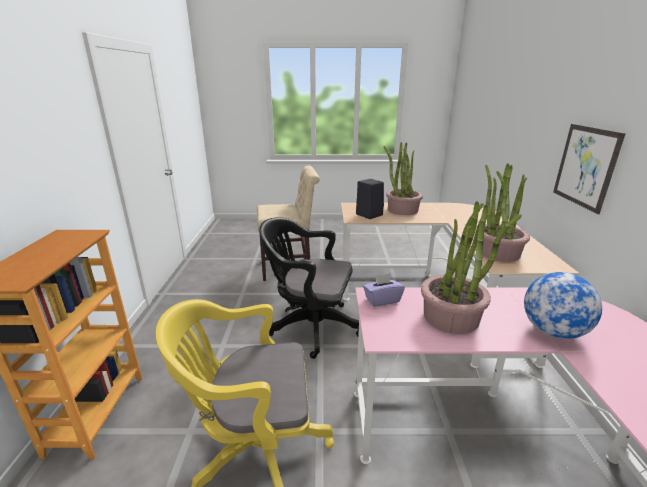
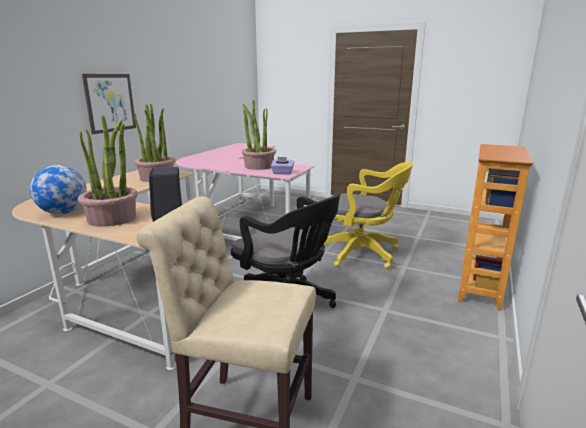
camera: 155 degrees left, 5 degrees down
(552, 331) = (226, 160): globe -> globe (63, 213)

